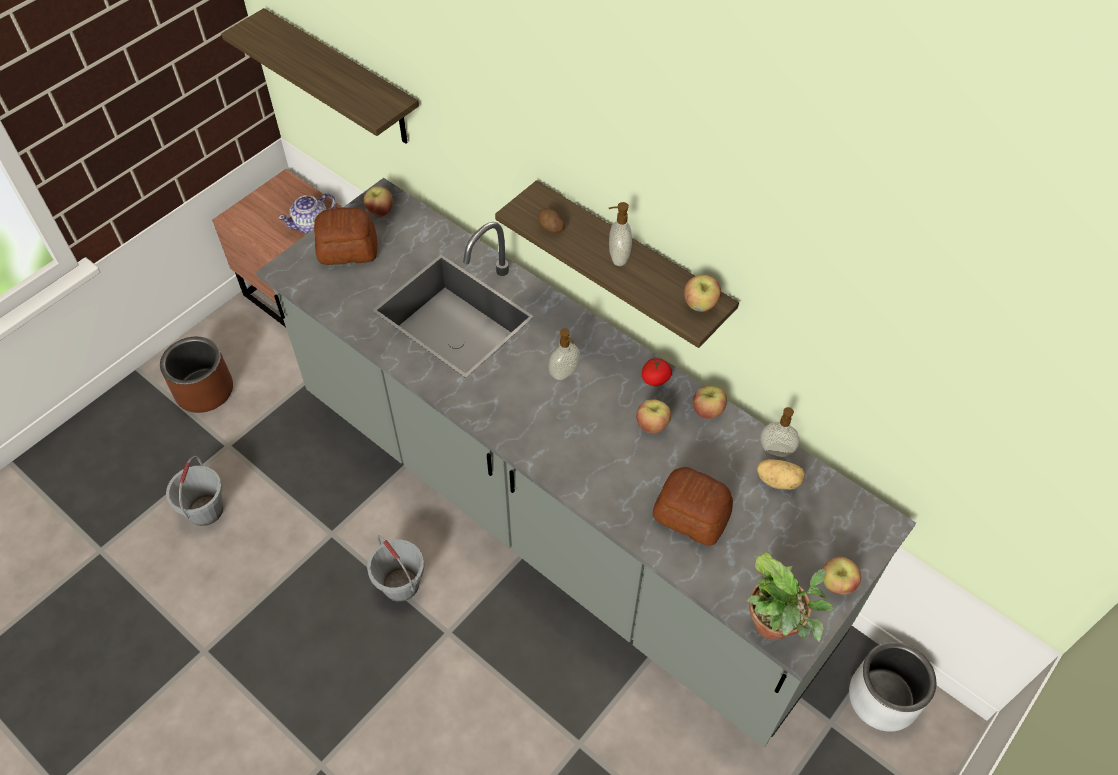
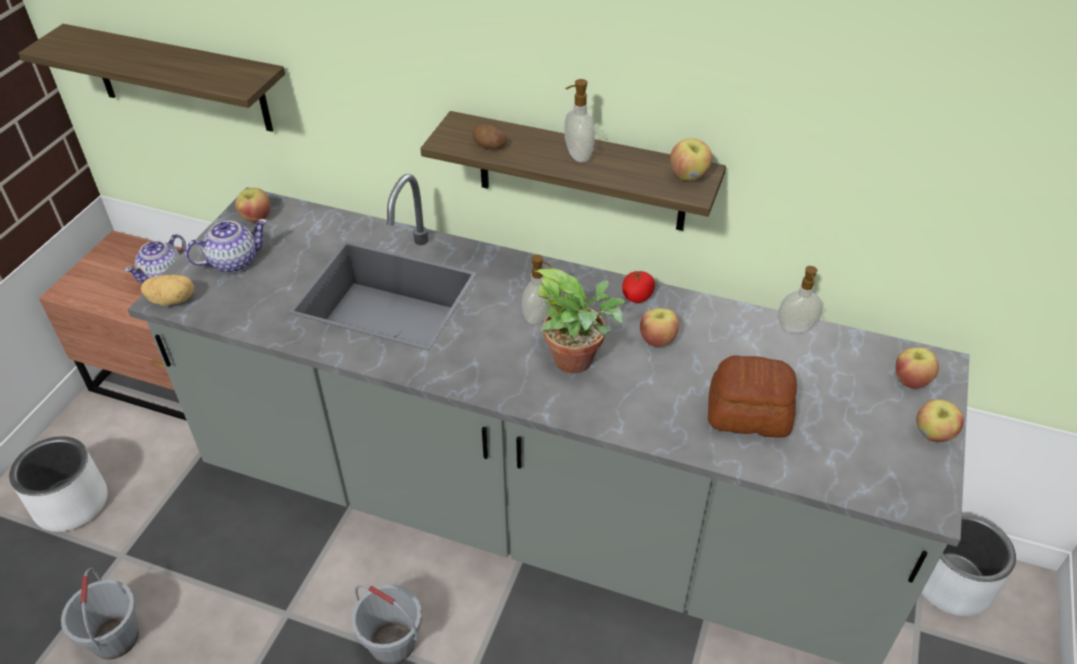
camera: 20 degrees left, 10 degrees down
(204, 391) = (71, 504): brown planter -> white planter
(347, 249) = (233, 261): bread -> teapot
(707, 410) = (706, 311): apple -> apple (910, 380)
(776, 626) = (901, 496): potted plant -> potted plant (578, 361)
(778, 480) = (815, 354): potato -> potato (172, 300)

